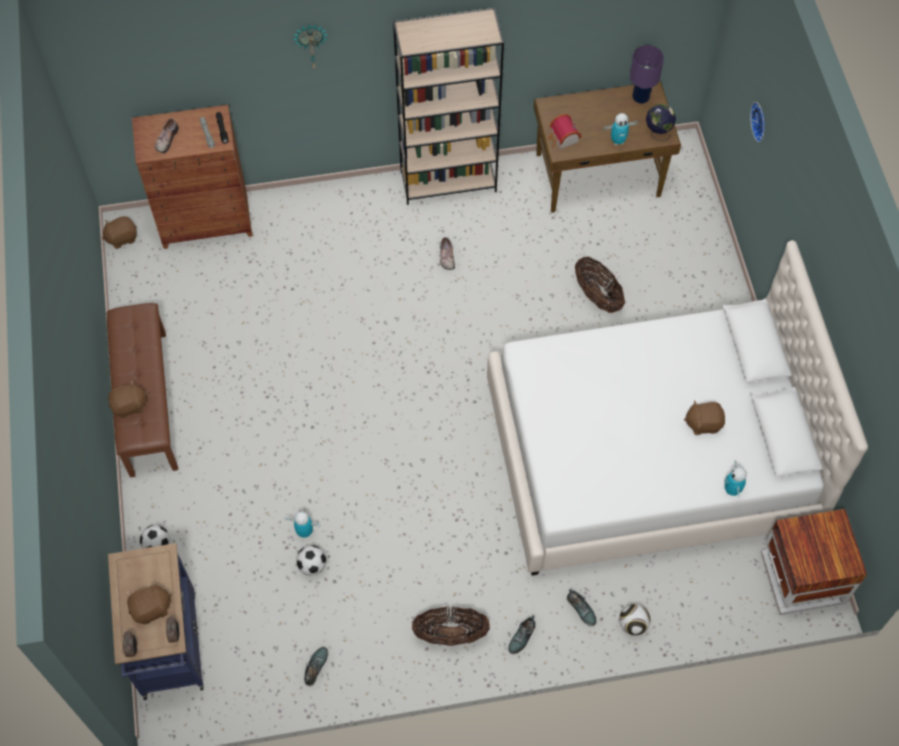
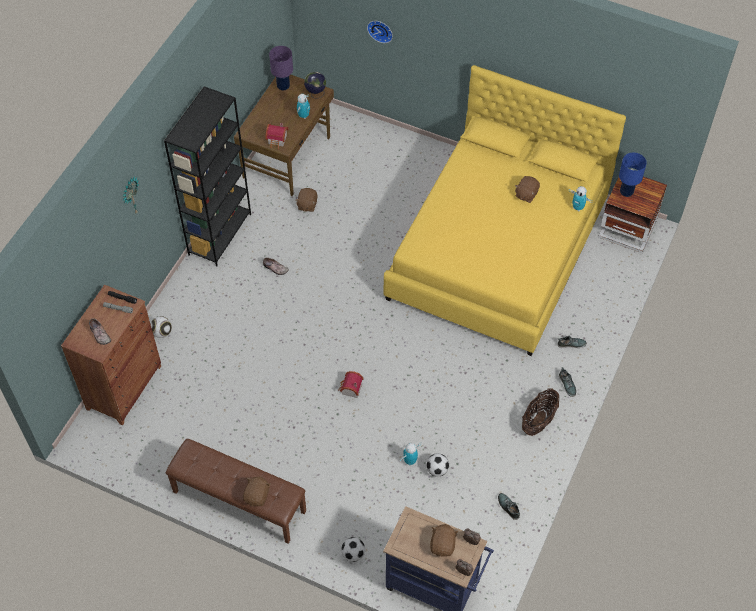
camera: 55 degrees left, 5 degrees down
(122, 238) = (89, 446): brown plush toy -> brown plush toy (307, 205)
(350, 420) = (350, 389): none -> toy house
(448, 181) = (220, 234): beige bookcase -> black bookcase
(597, 296) = (371, 209): basket -> none
(633, 624) = (599, 325): football -> football (162, 332)
(650, 454) = (497, 249): white bed -> yellow bed
(812, 534) = (626, 192): none -> blue table lamp

